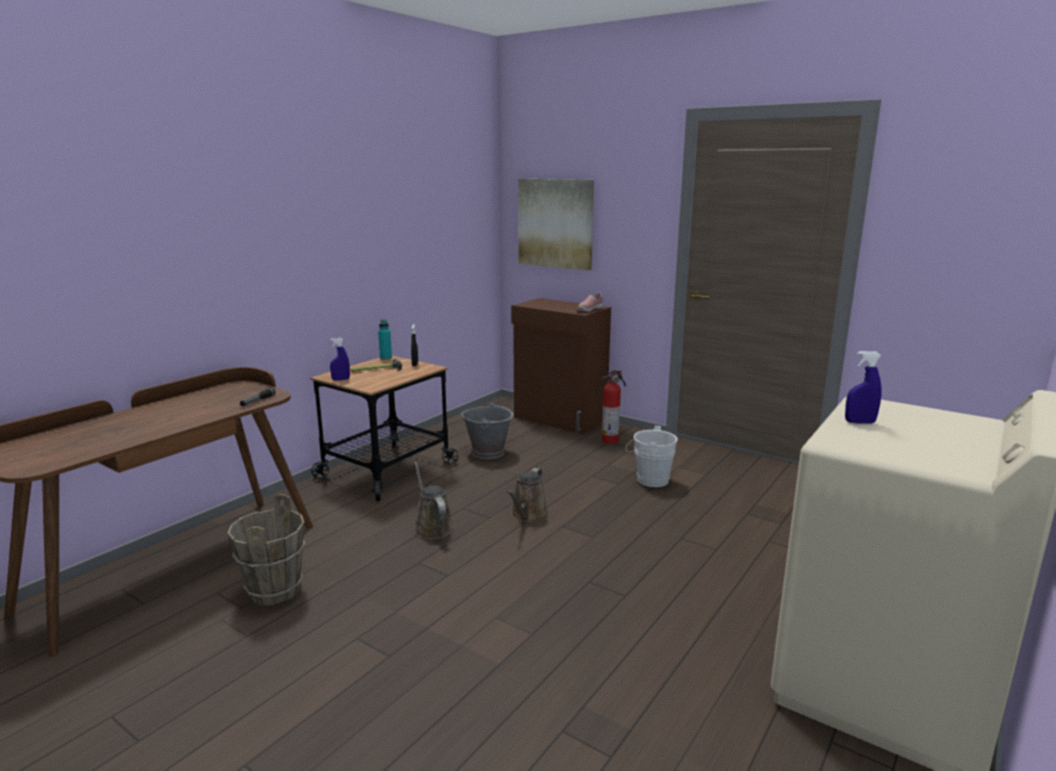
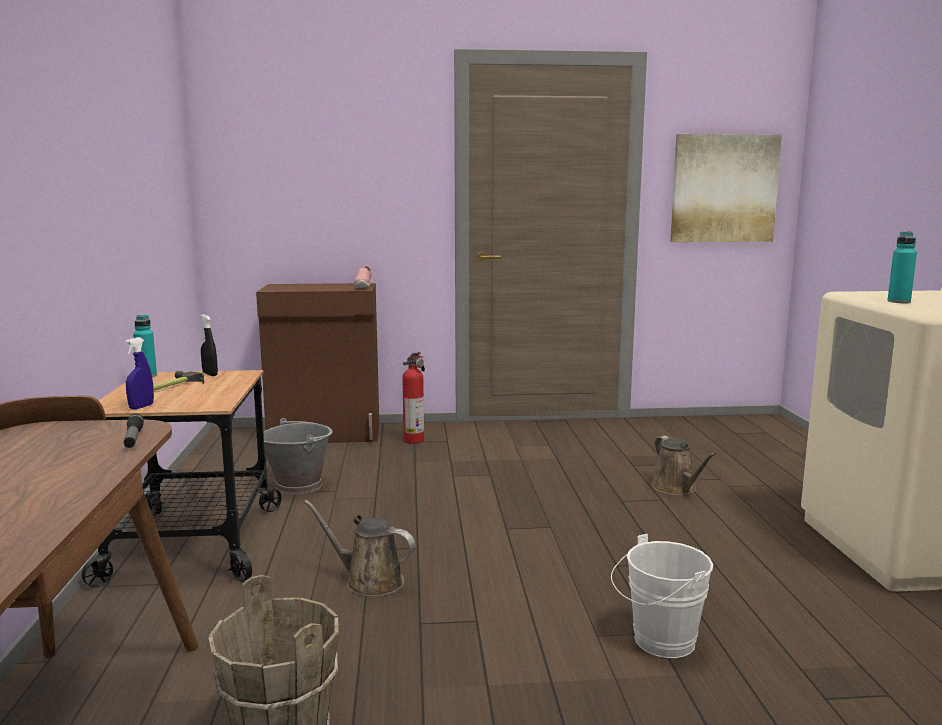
camera: 40 degrees left, 5 degrees down
(528, 515) = (455, 531): brown watering can -> brown watering can (676, 488)
(555, 223) = (286, 185): picture -> picture (724, 188)
(649, 480) = (510, 463): white bucket -> white bucket (658, 642)
(859, 422) = (898, 301): blue spray bottle -> turquoise bottle

